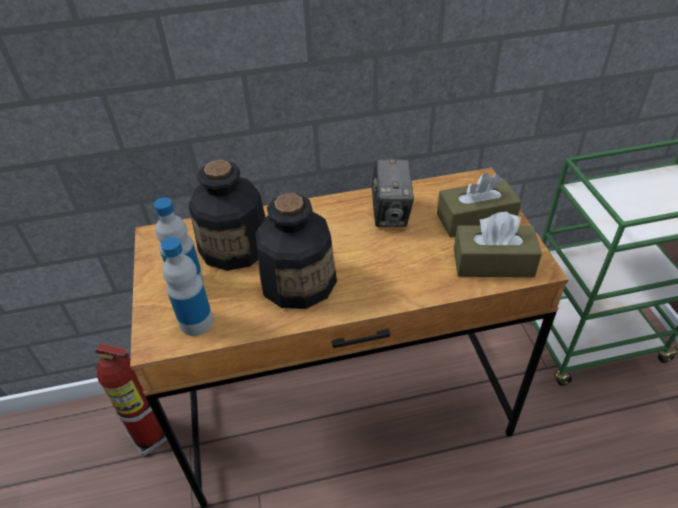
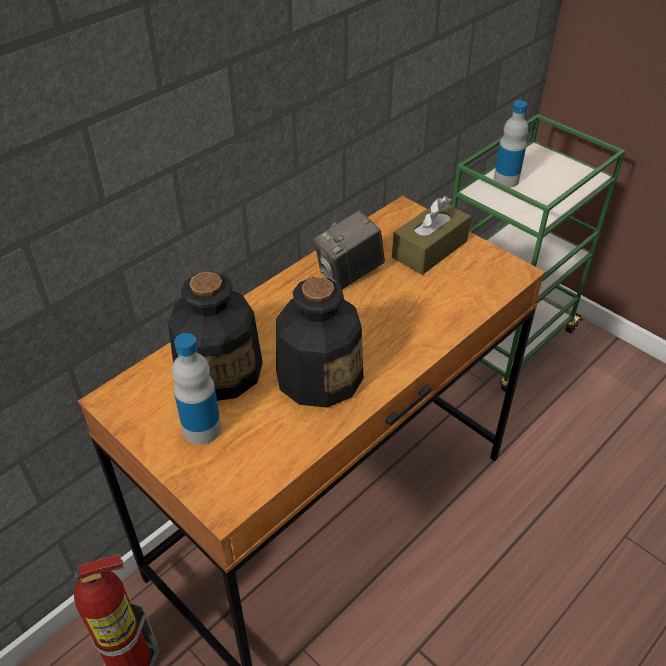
camera: 35 degrees left, 0 degrees up
(196, 322) = (251, 463): bottle -> bottle (506, 180)
(391, 214) = (349, 274): camera -> camera turned 90 degrees clockwise
(493, 262) = (476, 282): brown tissue box -> none

